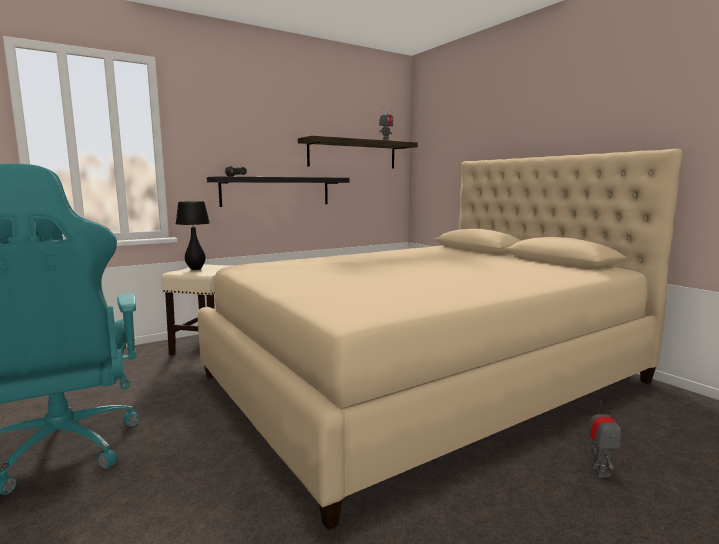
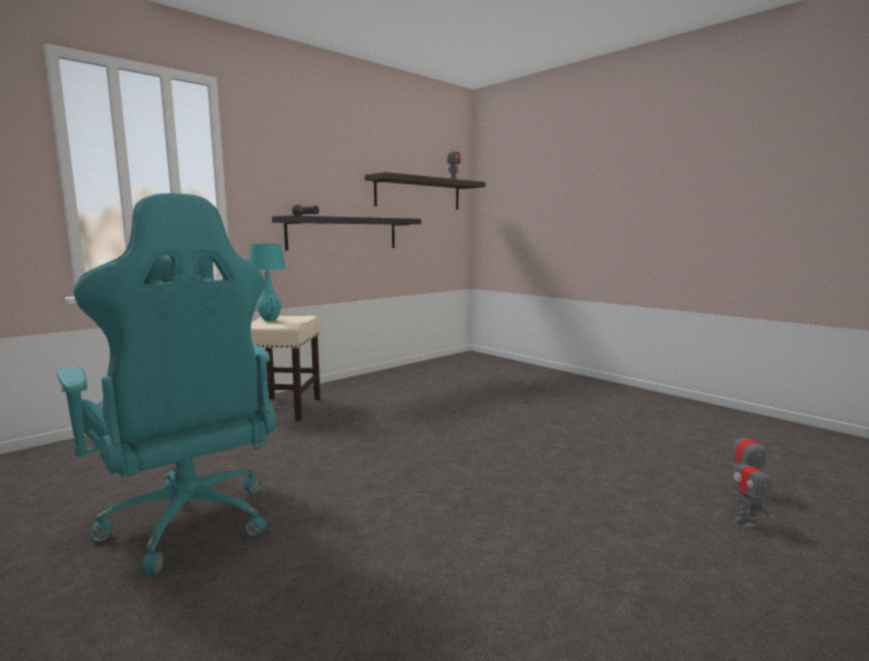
camera: 10 degrees left, 0 degrees up
(196, 269) = (270, 320): black table lamp -> turquoise table lamp
(426, 379) = (538, 425): beige bed -> none
(582, 509) = (746, 524): none -> toy robot

